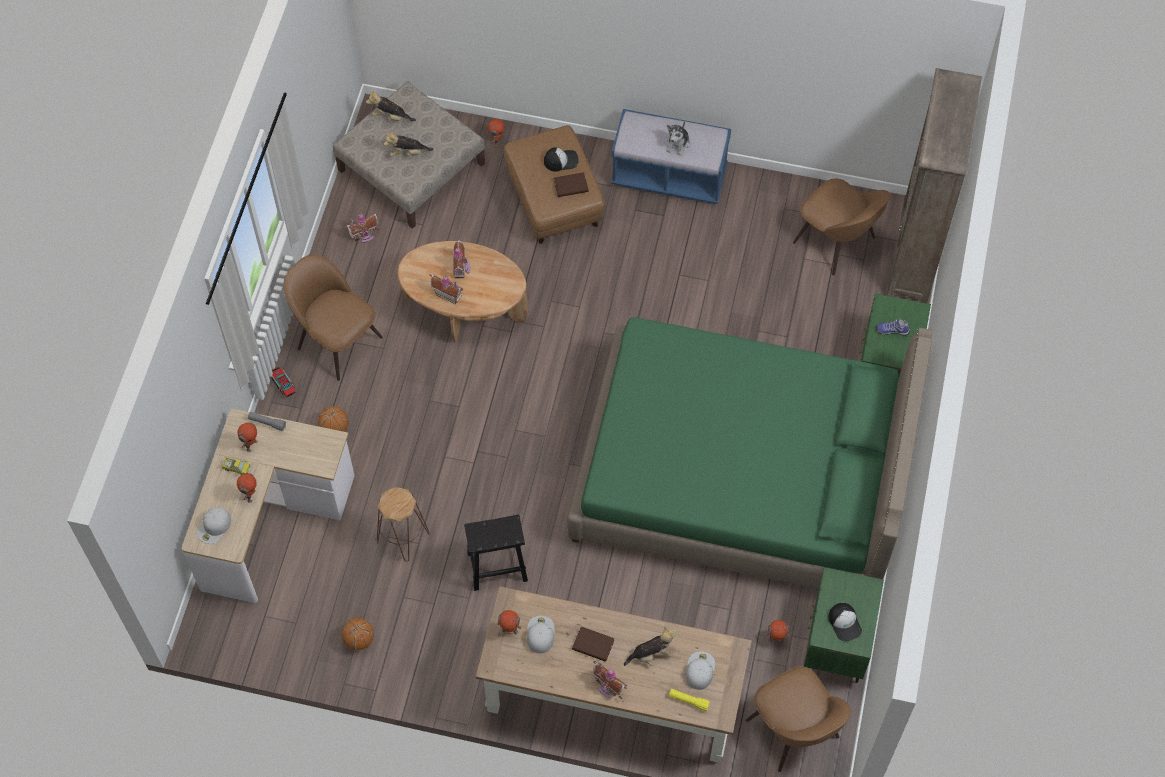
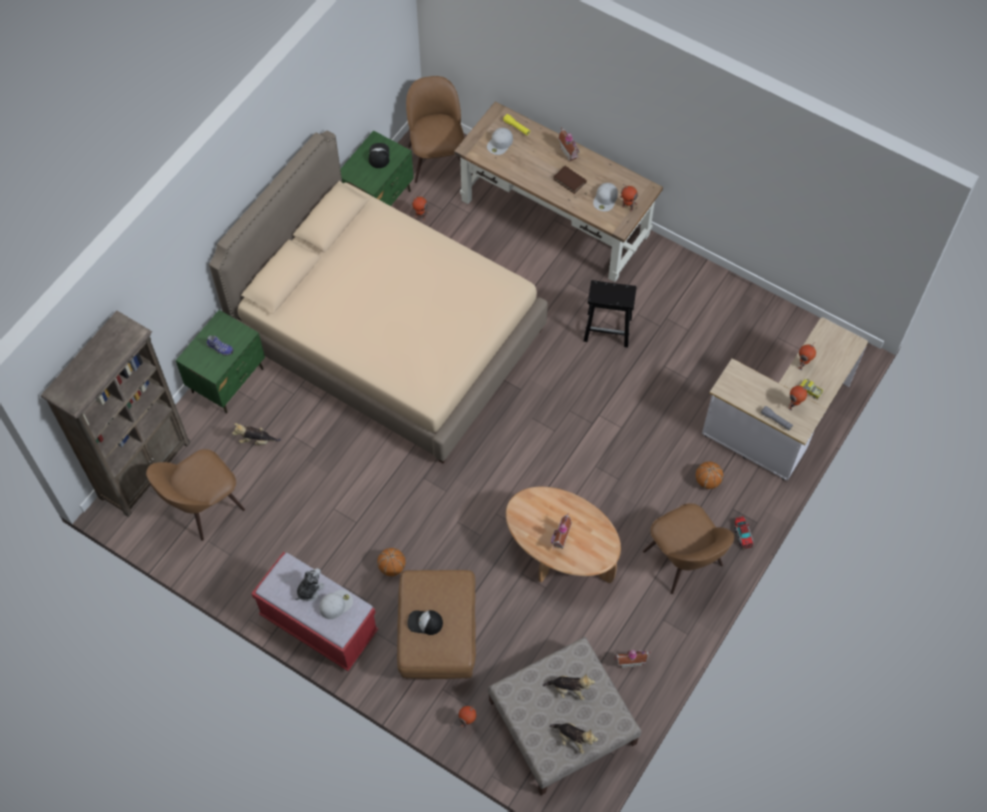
camera: 160 degrees left, 0 degrees up
(214, 527) = (837, 349): white cap -> white cap (336, 604)
(359, 640) = (731, 310): basketball -> basketball (392, 567)
(403, 538) = (675, 374): brown stool -> none
(449, 294) = (579, 517): toy house -> none
(571, 186) = (427, 592): brown book -> none
(651, 654) = (530, 162): plush toy -> plush toy (256, 440)
(669, 177) = (319, 624): blue bench -> red bench
(740, 477) = (389, 336): green bed -> beige bed
(836, 242) = (203, 506): brown chair -> brown chair turned 105 degrees counterclockwise

